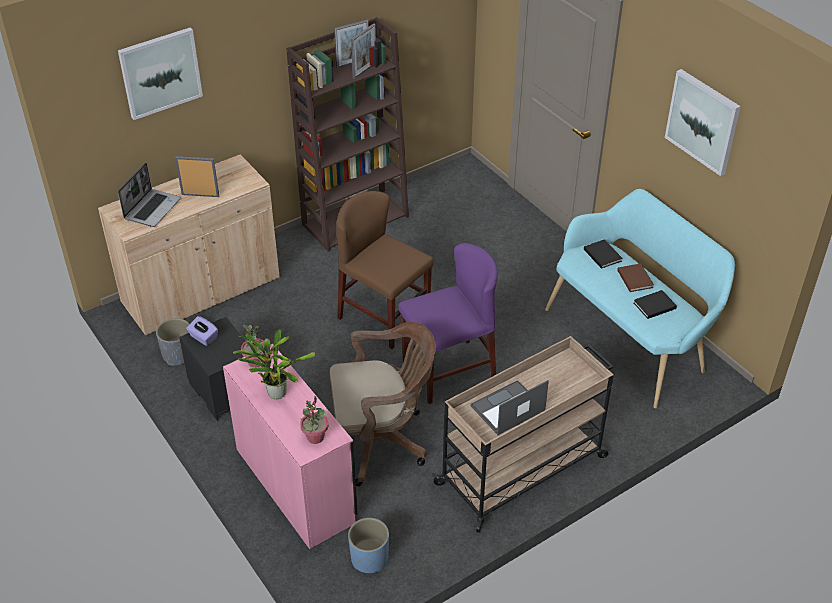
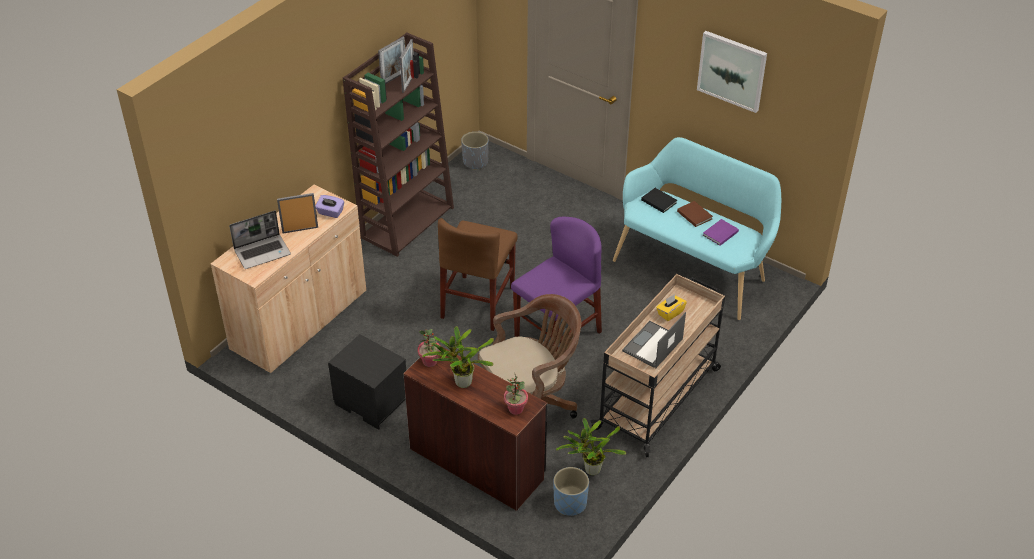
camera: 20 degrees left, 0 degrees up
(152, 208) = (263, 252): laptop -> laptop turned 60 degrees clockwise
(160, 72) = (251, 124): picture -> none
(178, 355) = (310, 382): grey planter -> grey planter (475, 162)
(203, 337) = (350, 357): purple tissue box -> purple tissue box (330, 212)
(296, 484) = (477, 462): pink desk -> brown desk
(384, 317) = (478, 302): brown chair -> brown chair turned 90 degrees counterclockwise
(409, 527) = (590, 469): none -> potted plant
(545, 378) = (670, 313): none -> yellow tissue box
(653, 305) = (719, 233): black book -> purple book

